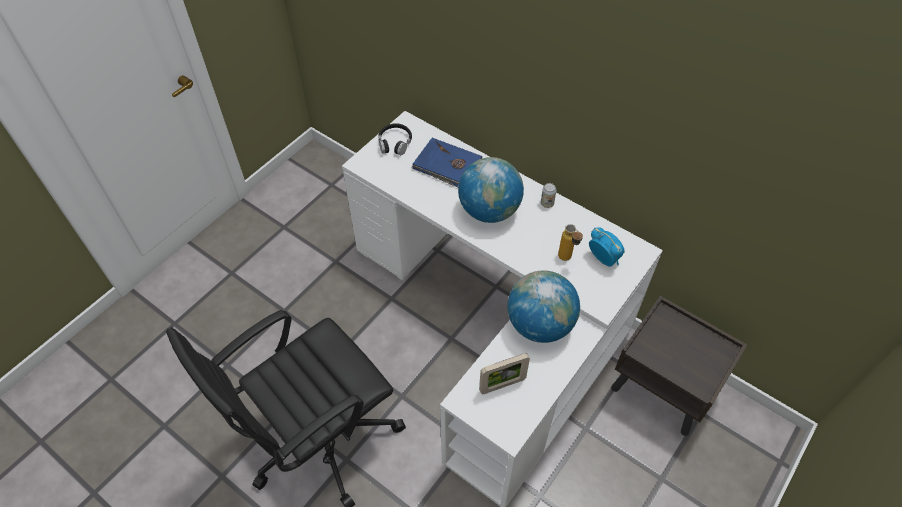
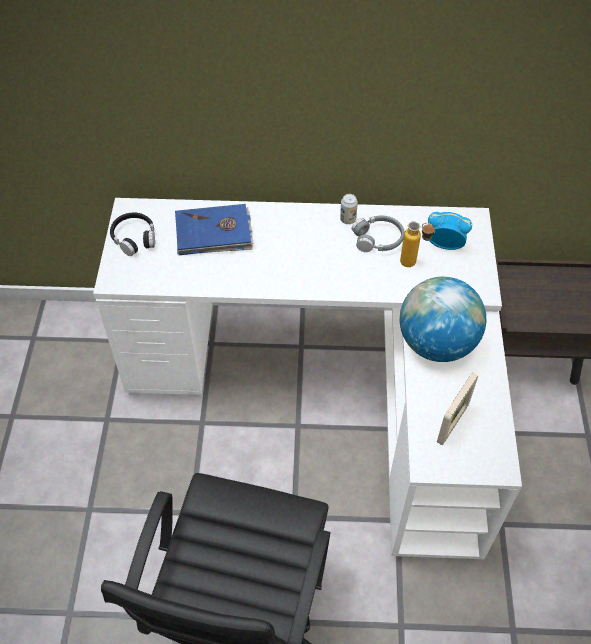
camera: 35 degrees left, 0 degrees up
(489, 210) = (297, 256): globe -> none
(557, 228) = (378, 239): none -> grey headphones

